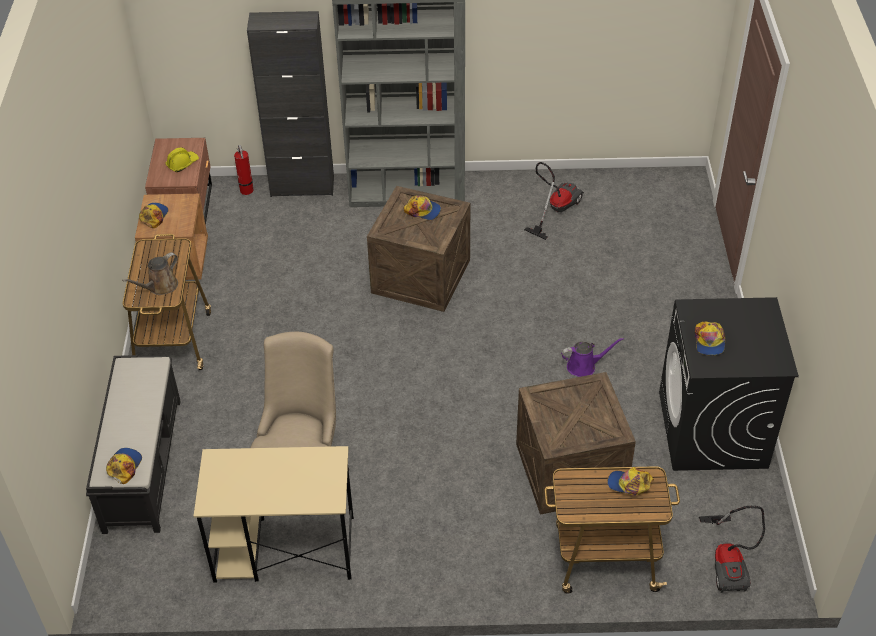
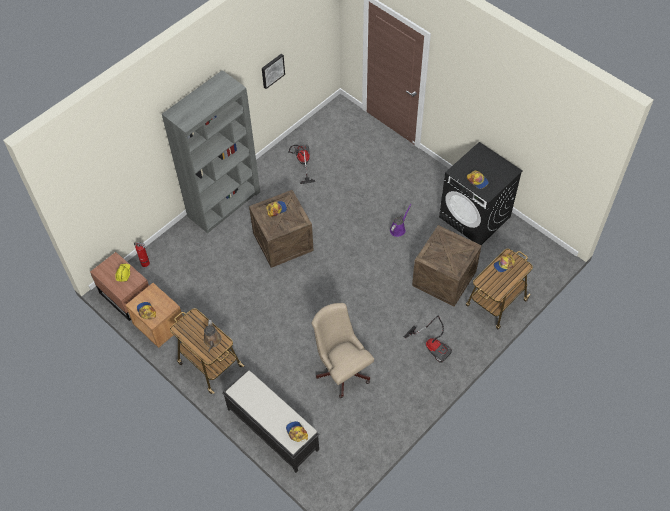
camera: 45 degrees left, 10 degrees up
(283, 549) = (377, 409): beige desk -> none
(302, 187) = (171, 240): black cabinet -> none
(567, 28) = (272, 70): none -> picture
(729, 562) = (537, 266): vacuum cleaner -> vacuum cleaner (432, 346)

